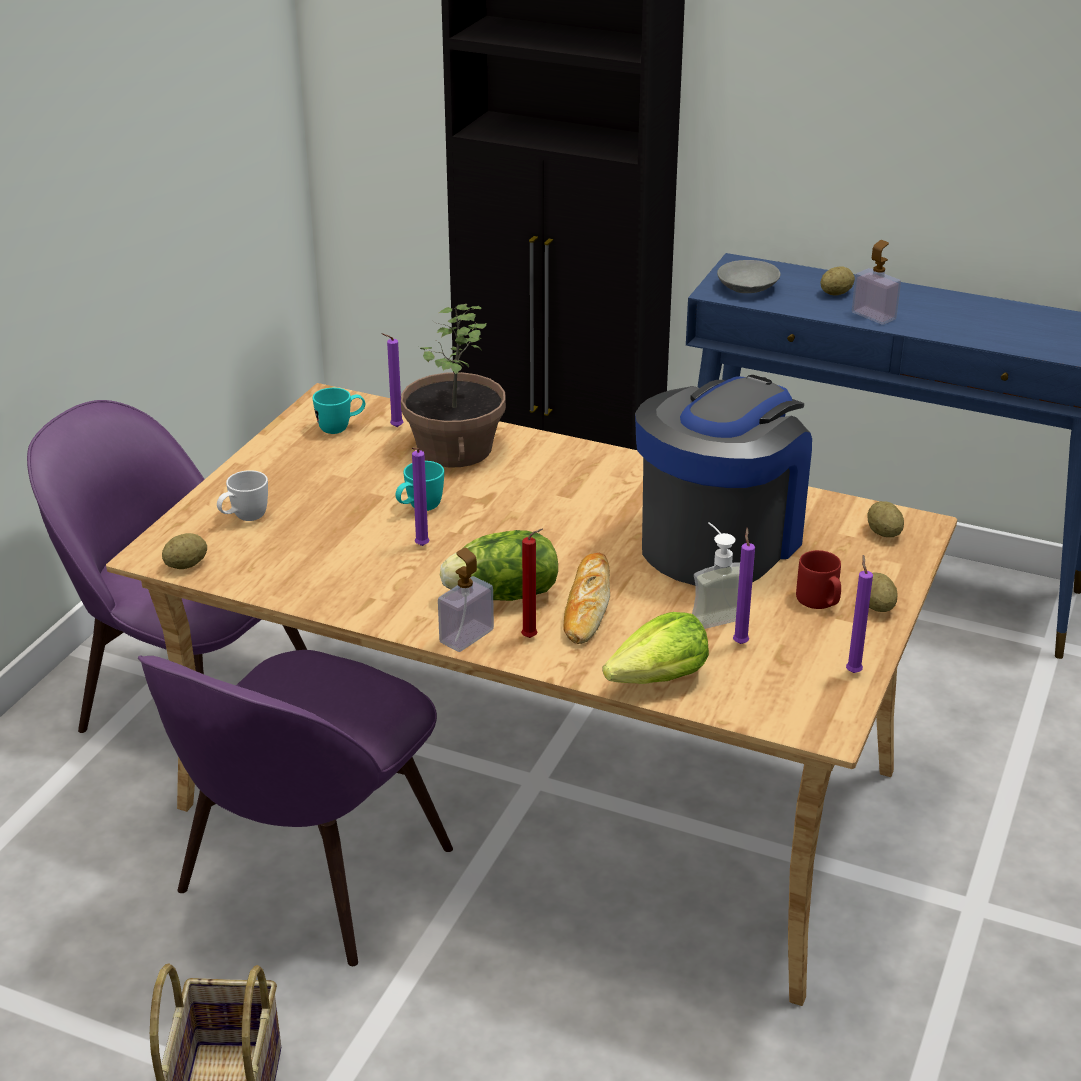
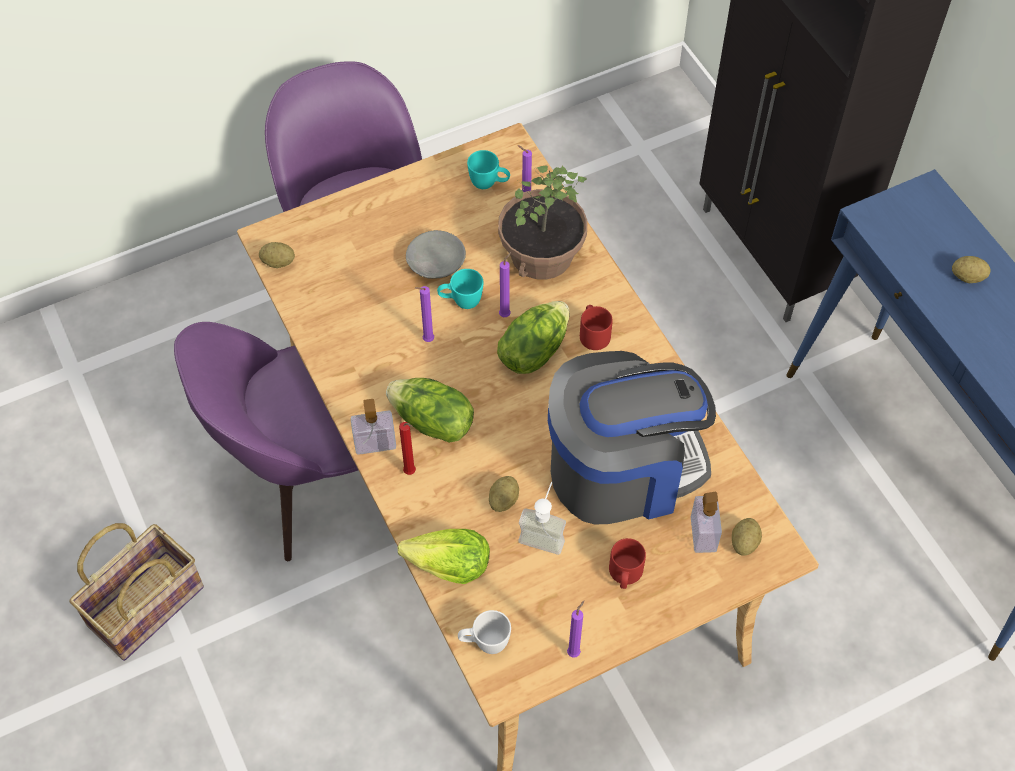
camera: 40 degrees right, 25 degrees up
(244, 519) = (348, 240): white mug -> white mug (484, 643)
(533, 508) = (533, 350): none -> lettuce
(573, 474) = (593, 334): none -> red mug
(586, 605) = (473, 468): bread -> none
(740, 642) = (532, 572): purple candle -> purple candle (506, 314)
(747, 288) = (900, 225): grey bowl -> grey bowl (435, 263)
(873, 316) = (966, 324): soap dispenser -> soap dispenser (703, 534)
(876, 607) = (657, 607): potato -> potato (503, 500)

